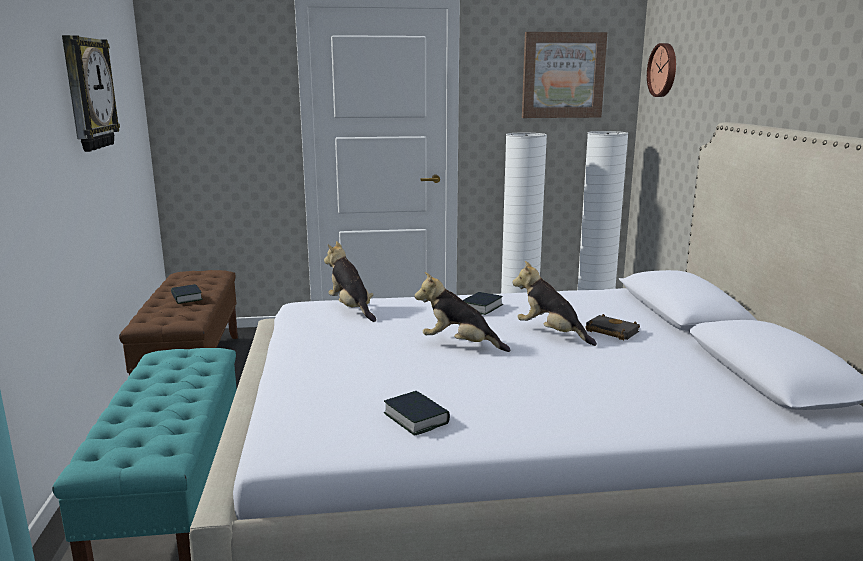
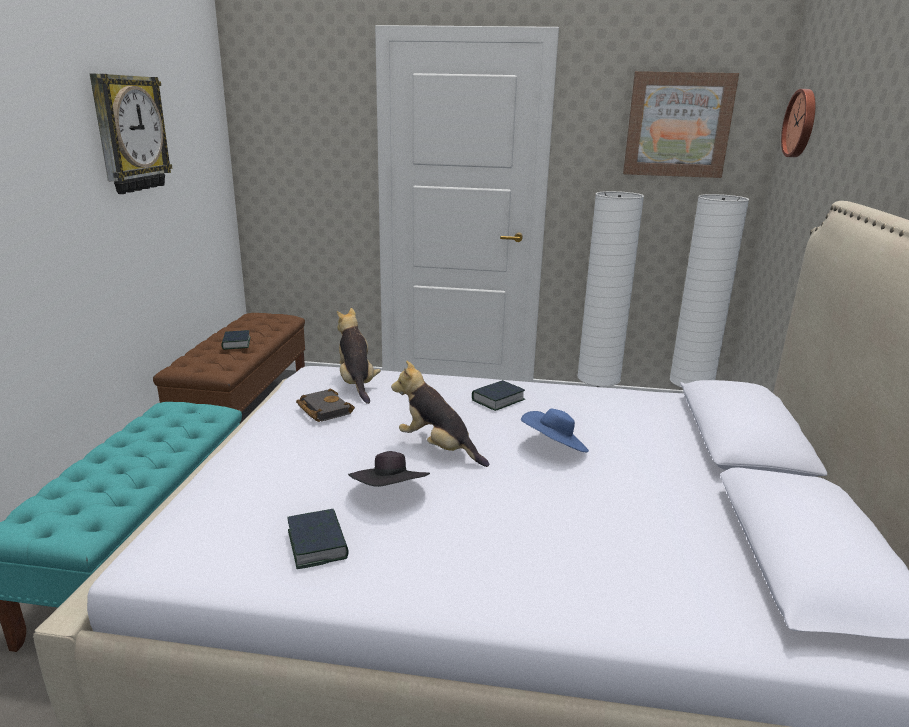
camera: 15 degrees right, 5 degrees up
(446, 379) = (390, 494): none -> black hat
(551, 333) = (554, 448): plush toy -> blue hat
(610, 332) = (628, 456): black book -> black book (322, 409)

